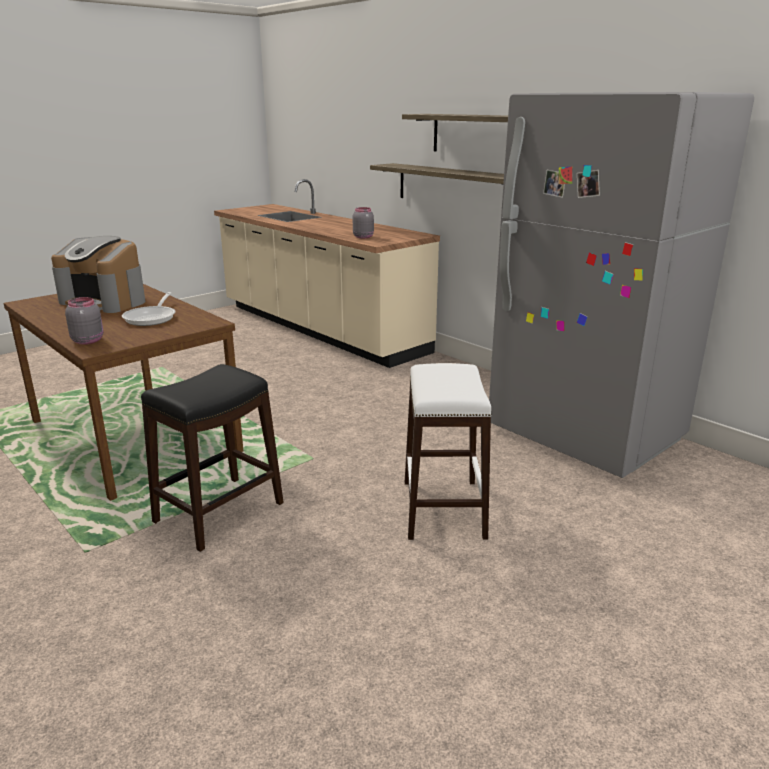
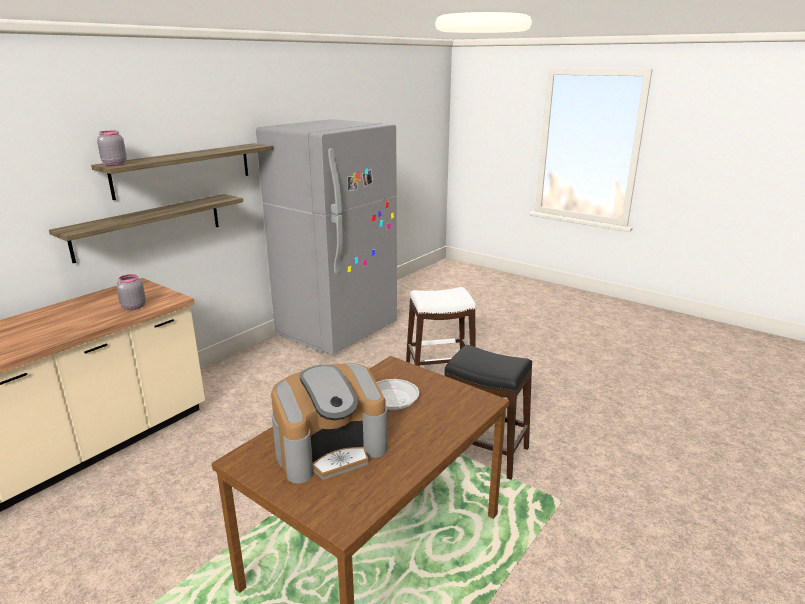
camera: 100 degrees left, 0 degrees up
(88, 340) = (467, 411): grey jar -> grey jar (114, 164)
(105, 301) = (331, 449): coffee machine -> coffee machine turned 45 degrees clockwise

